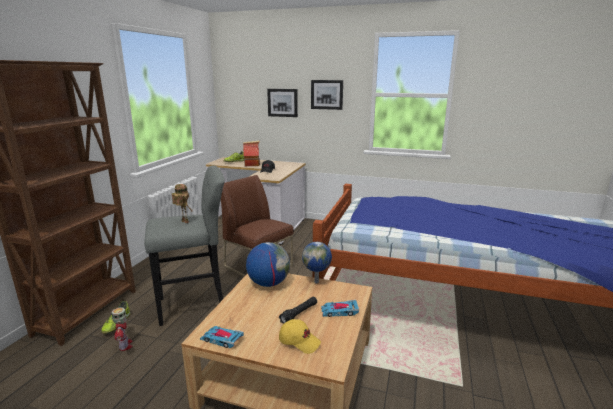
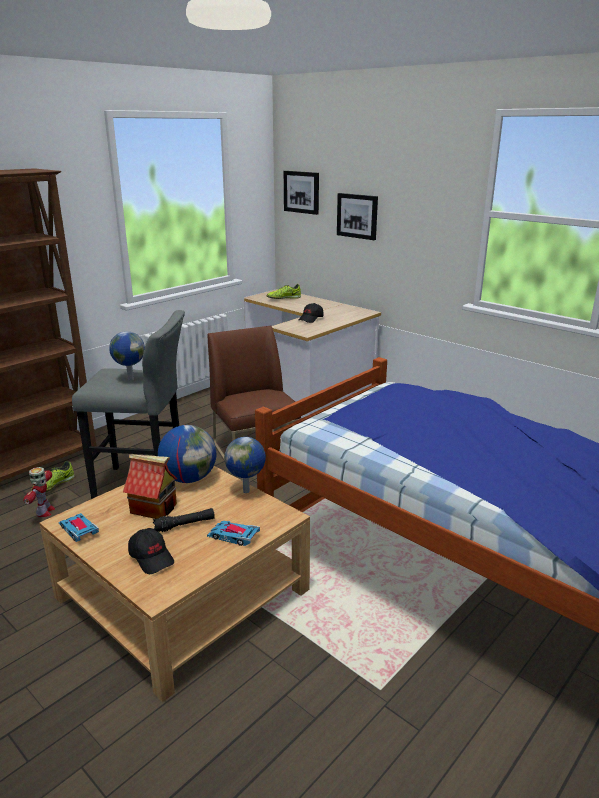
camera: 25 degrees right, 5 degrees up
(183, 222) = (130, 379): toy robot -> globe
(252, 164) = (302, 306): toy house -> toy house (154, 508)
(299, 341) = (152, 557): yellow cap -> black cap
(327, 94) = (418, 208): picture -> picture (302, 192)

